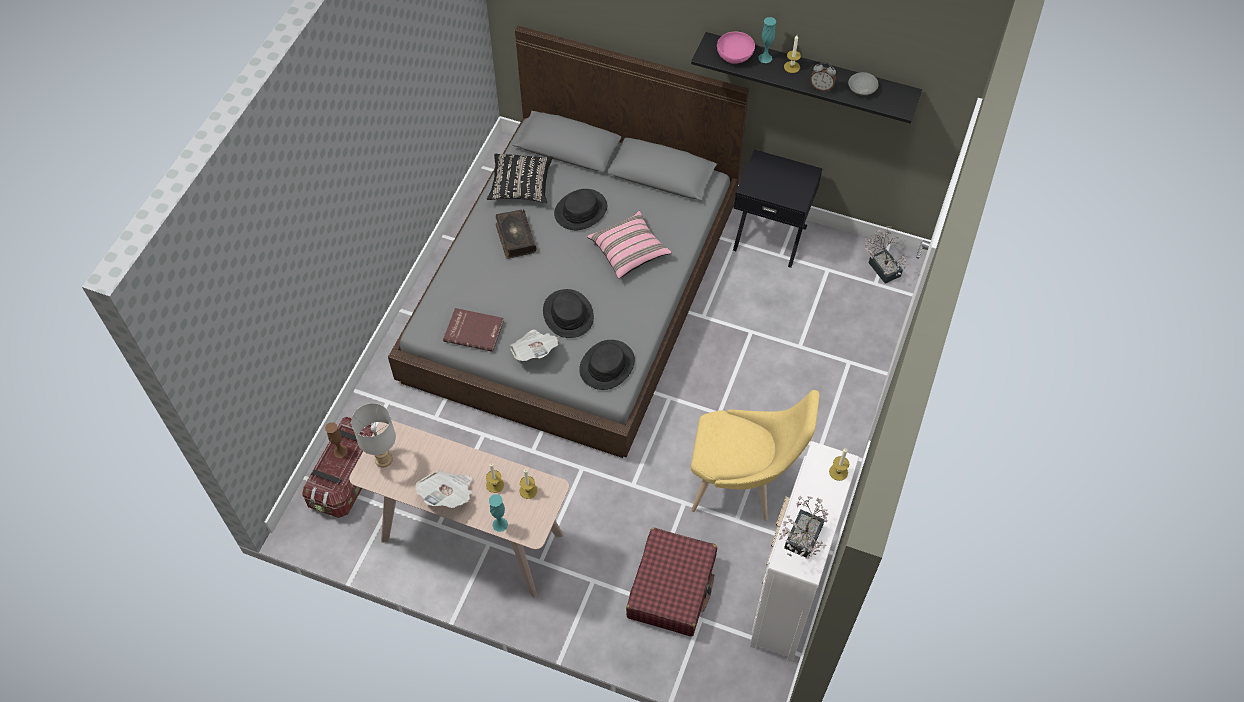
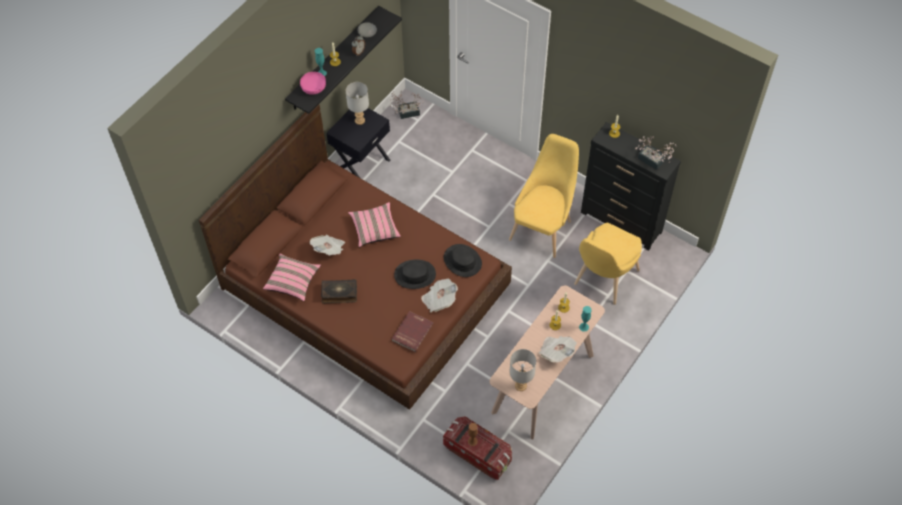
camera: 75 degrees left, 0 degrees up
(521, 186) = (293, 282): black pillow -> pink pillow
(574, 289) = (365, 286): grey bed -> brown bed
(581, 210) = (329, 249): black hat -> newspaper
(672, 587) = (603, 280): red suitcase -> yellow chair
(789, 180) = (360, 121): none -> grey table lamp
(789, 596) = (621, 222): white dresser -> black dresser

